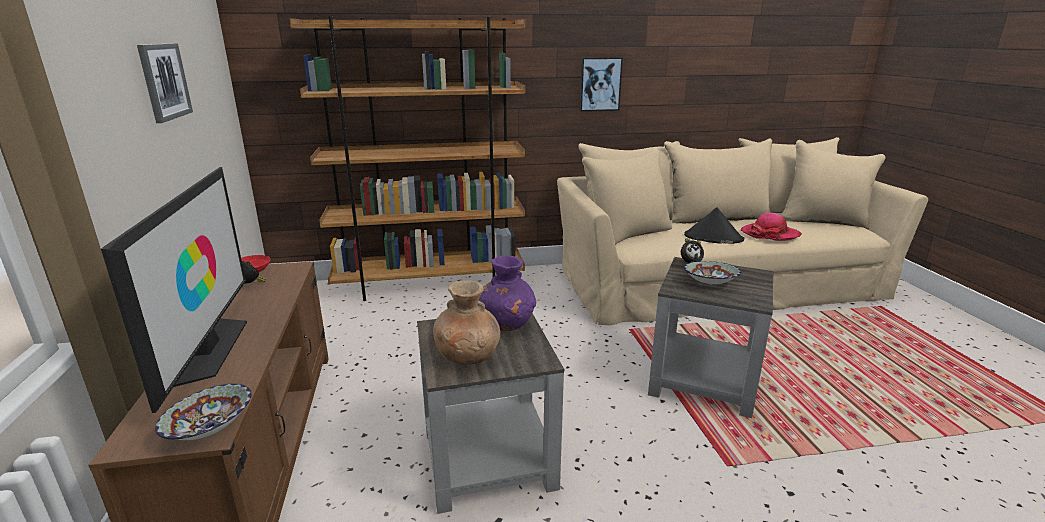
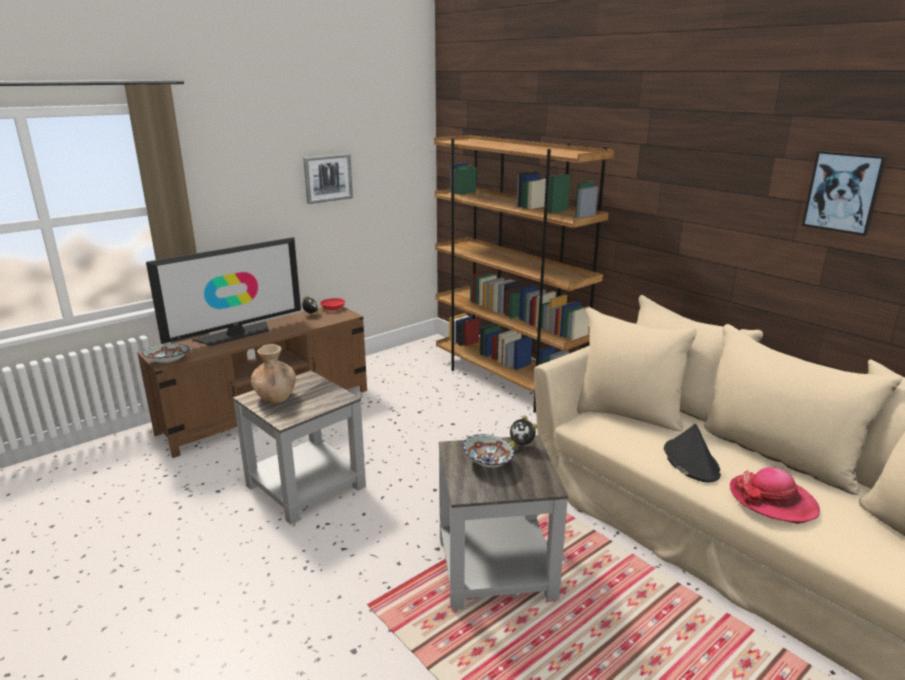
camera: 60 degrees right, 0 degrees up
(506, 324) = (327, 397): purple vase -> none
(600, 84) = (702, 233): picture -> picture (843, 192)

